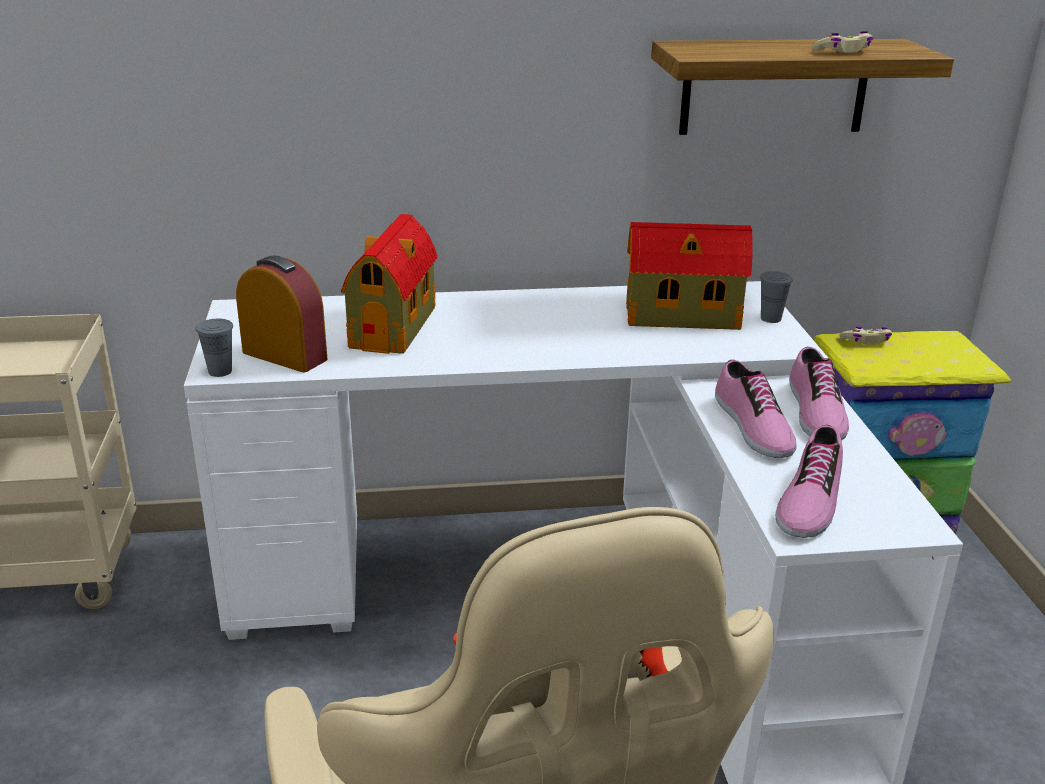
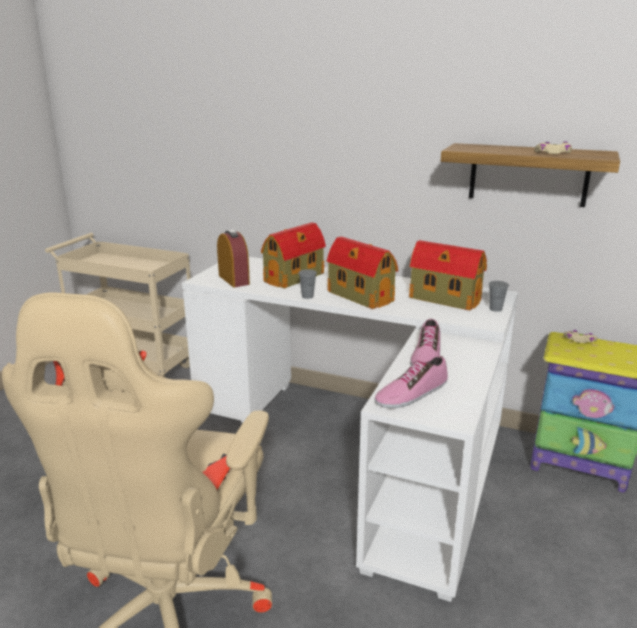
camera: 30 degrees right, 5 degrees down
(220, 371) = (201, 280): grey cup -> grey cup (307, 296)
(548, 340) = (359, 296): none -> toy house
(814, 412) = (471, 358): shoe -> none

